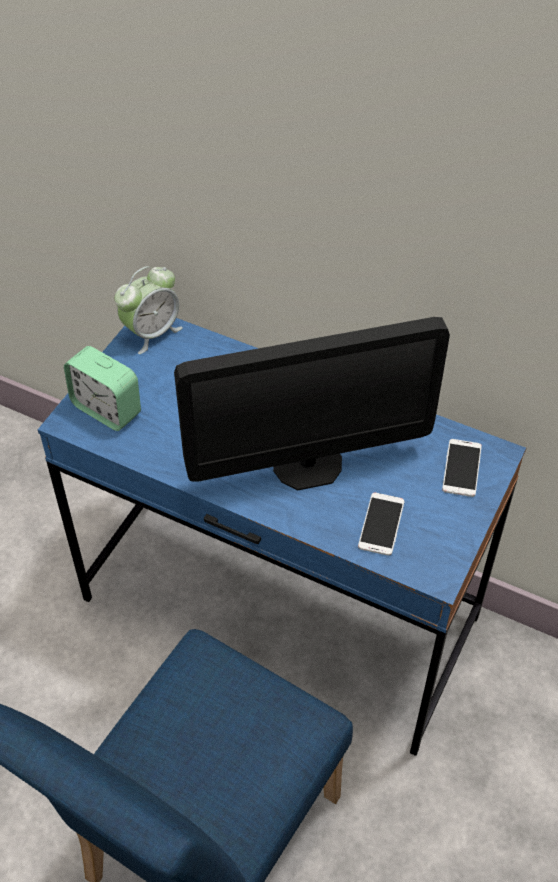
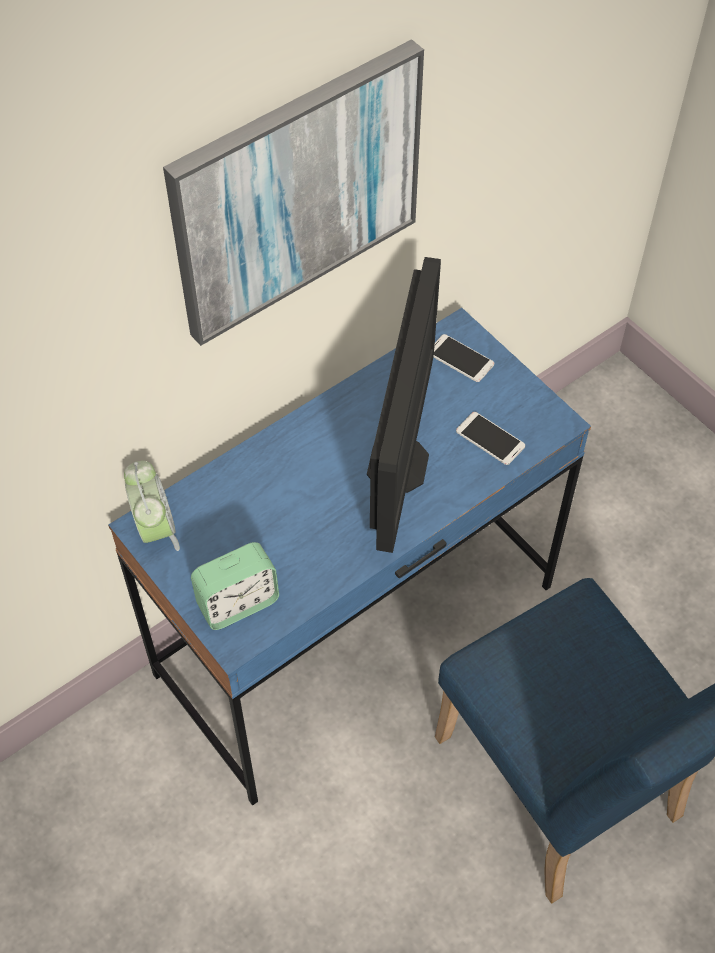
camera: 65 degrees left, 5 degrees up
(368, 154) = (297, 192): none -> picture

